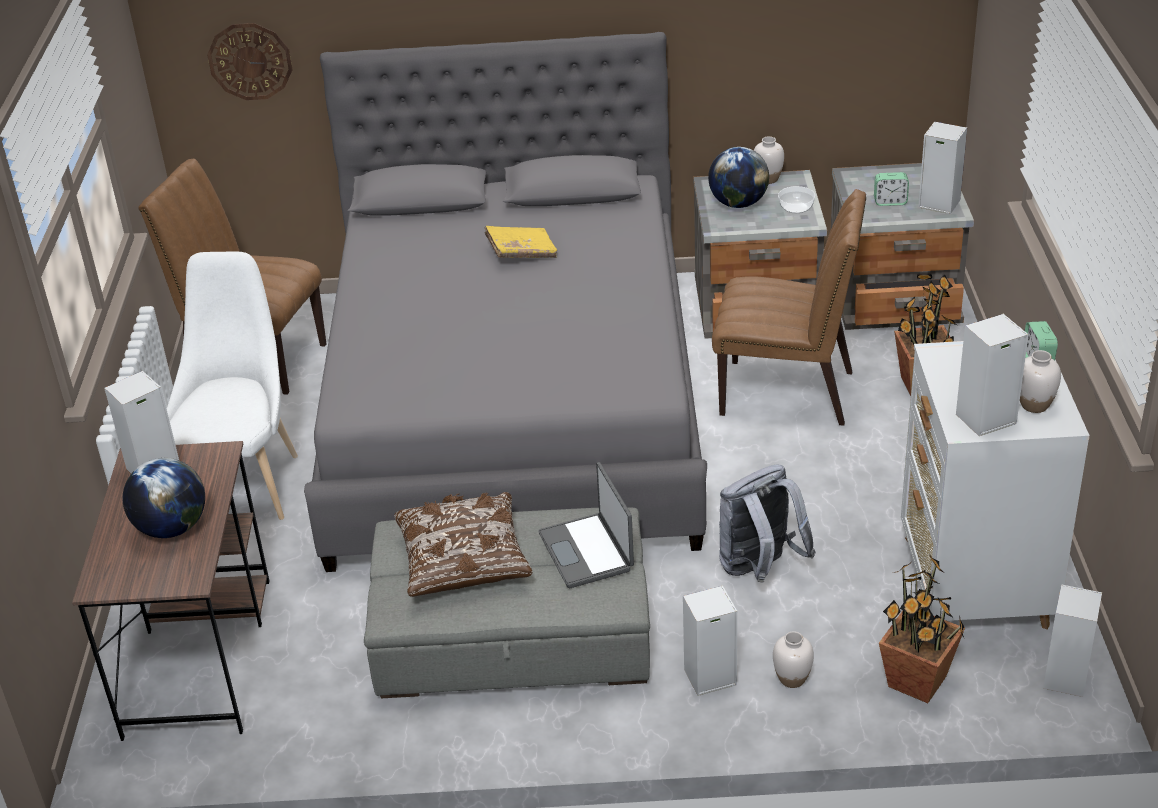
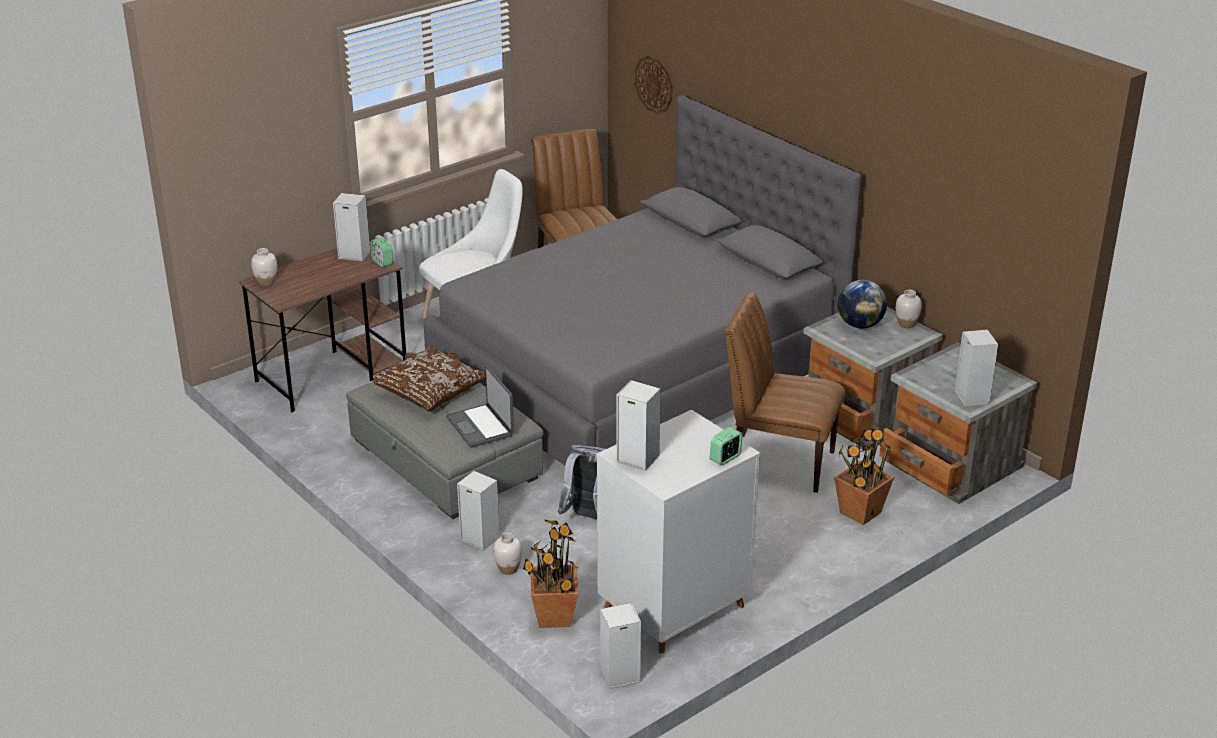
camera: 50 degrees right, 5 degrees down
(171, 528) = (315, 280): globe -> none
(521, 252) = (679, 270): yellow book -> none
(587, 551) = (481, 426): laptop -> laptop turned 60 degrees counterclockwise
(785, 393) = (779, 462): brown chair -> brown chair turned 135 degrees clockwise
(796, 207) = (886, 346): bowl -> none
(890, 202) = (945, 378): alarm clock -> alarm clock (382, 262)
(1034, 405) = (673, 471): white vase -> white vase (266, 282)

